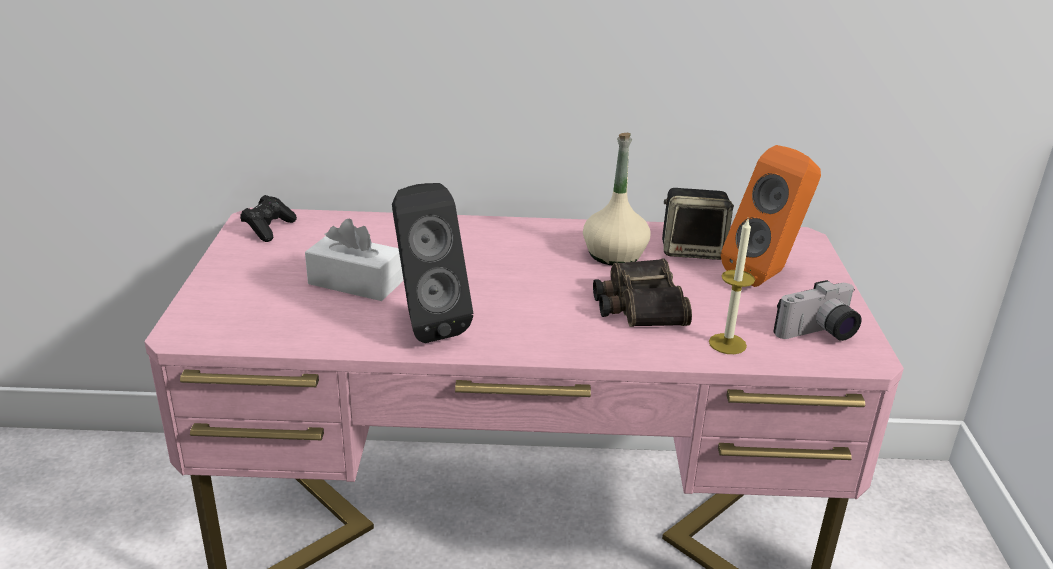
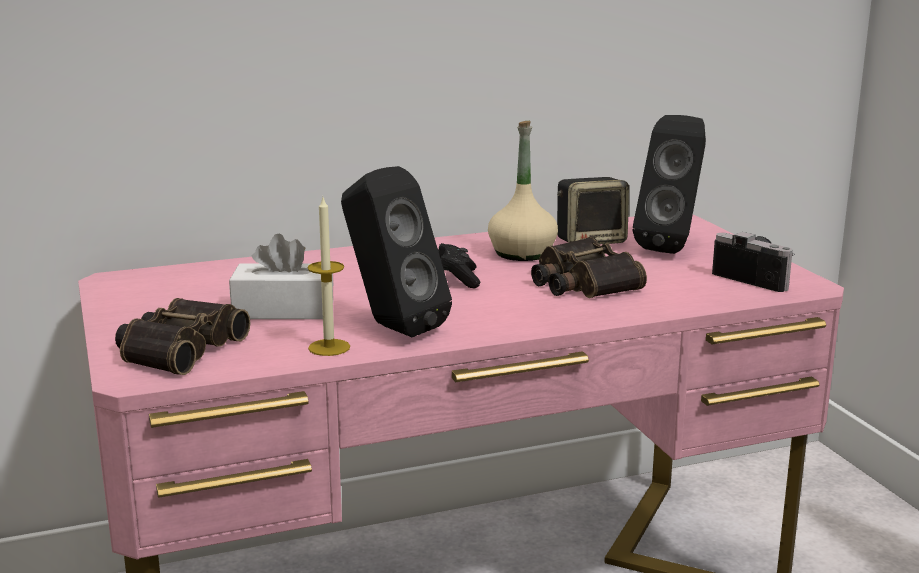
camera: 20 degrees left, 10 degrees down
(240, 310) = (178, 349): none -> binoculars
(269, 229) = (138, 285): black game controller -> black game controller (457, 279)
(727, 344) = (687, 296): candle -> candle (329, 347)
(766, 275) = (672, 247): orange speaker -> black speaker
(819, 334) = (756, 277): camera -> camera turned 90 degrees counterclockwise

